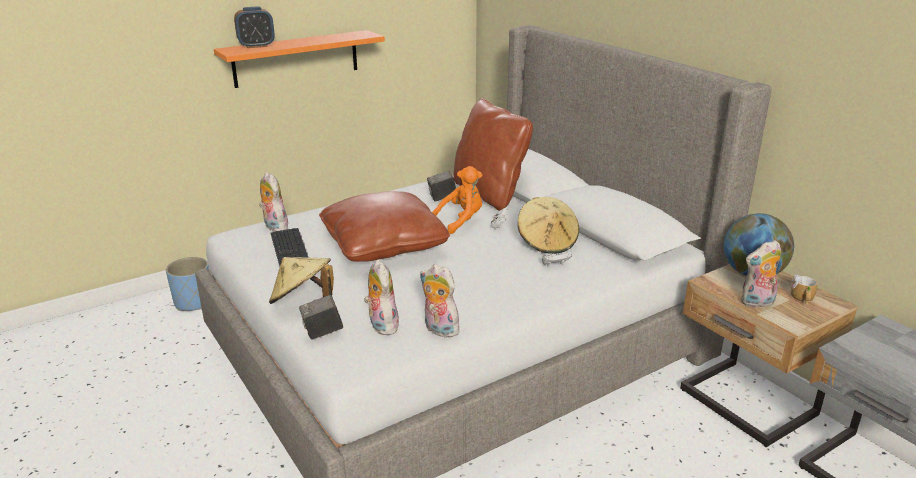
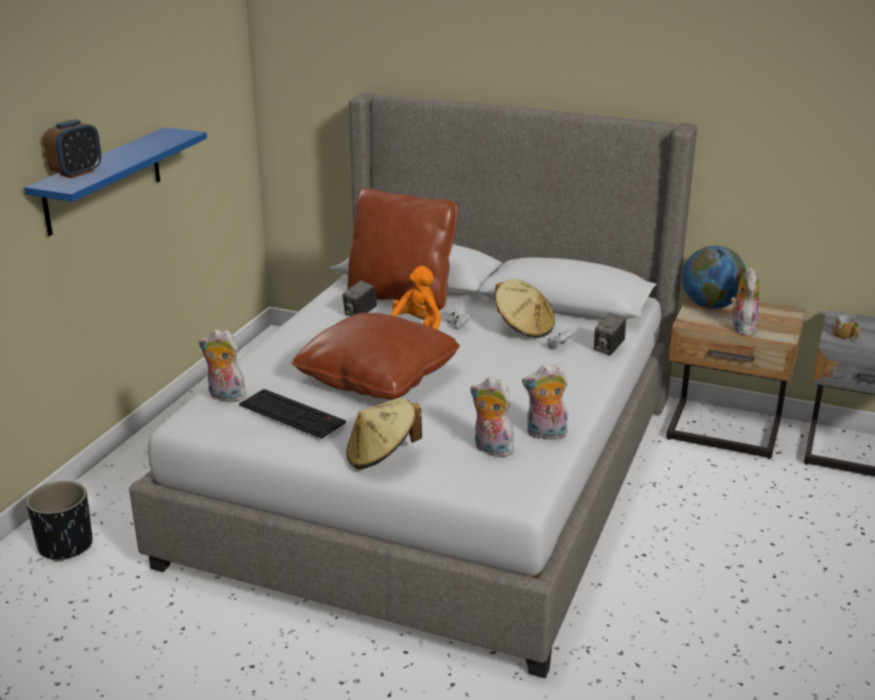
camera: 35 degrees left, 0 degrees up
(193, 302) = (65, 546): blue planter -> black planter
(296, 58) = (103, 180): orange shelf -> blue shelf
(322, 332) = (449, 475): camera -> camera (608, 349)
(757, 303) = (741, 328): plush toy -> plush toy turned 150 degrees clockwise
(802, 299) = (766, 314): mug -> mug (845, 336)

